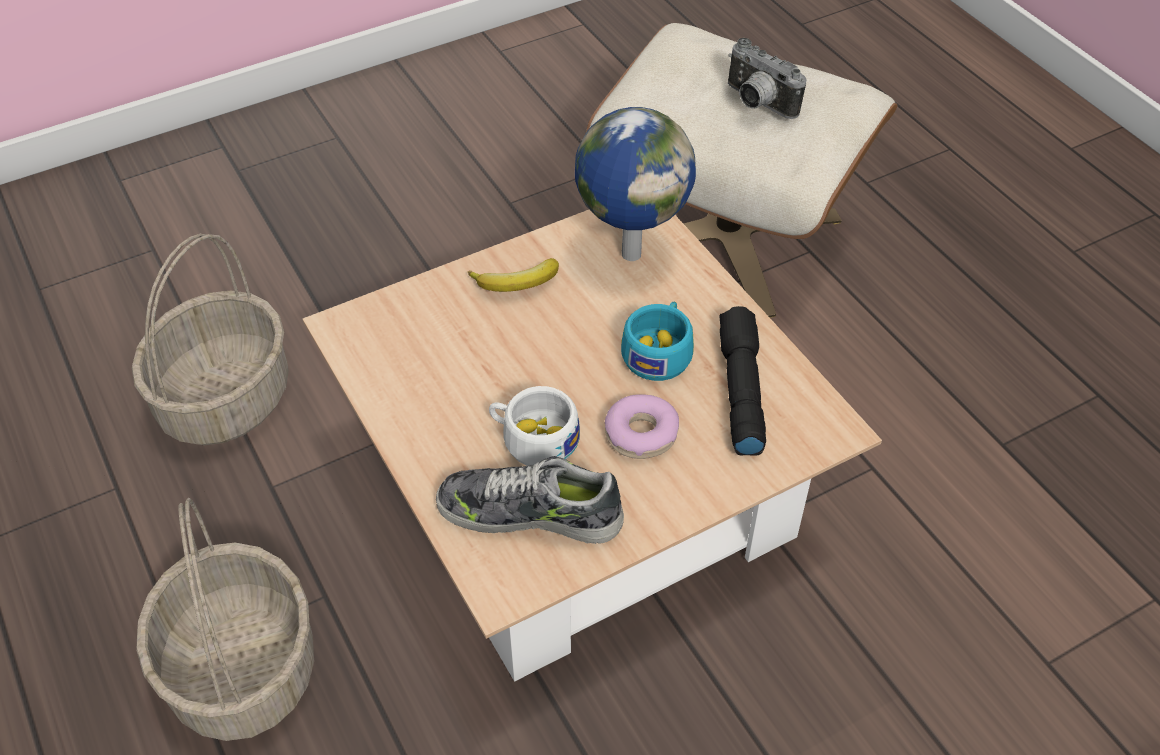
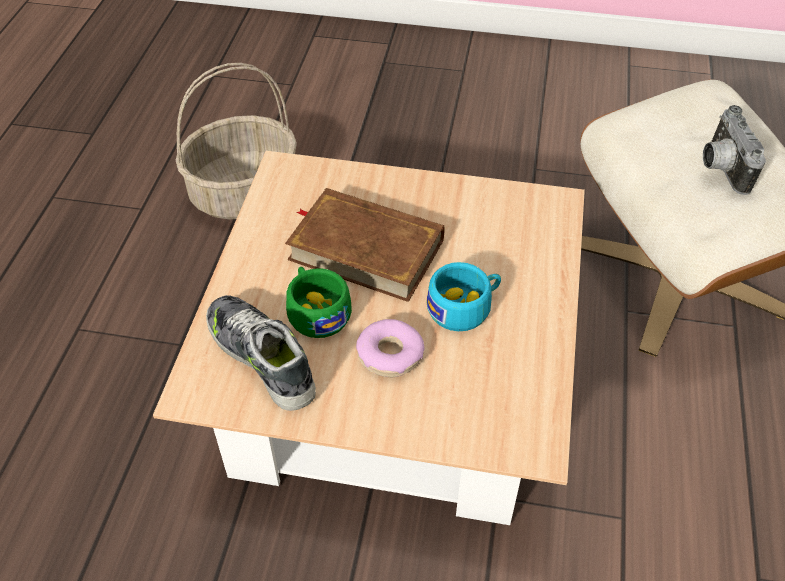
camera: 40 degrees right, 0 degrees up
(240, 668) = (98, 354): basket -> none
(516, 355) = (366, 249): none -> brown book
(517, 283) = (417, 203): banana -> none
(533, 439) = (316, 311): white cup -> green cup
(630, 253) = (518, 227): globe -> none
(739, 390) = (494, 370): black flashlight -> none

